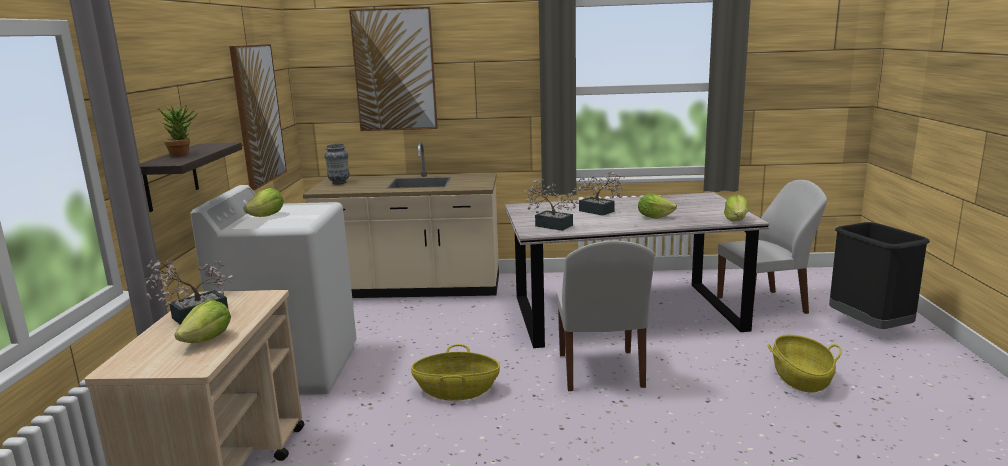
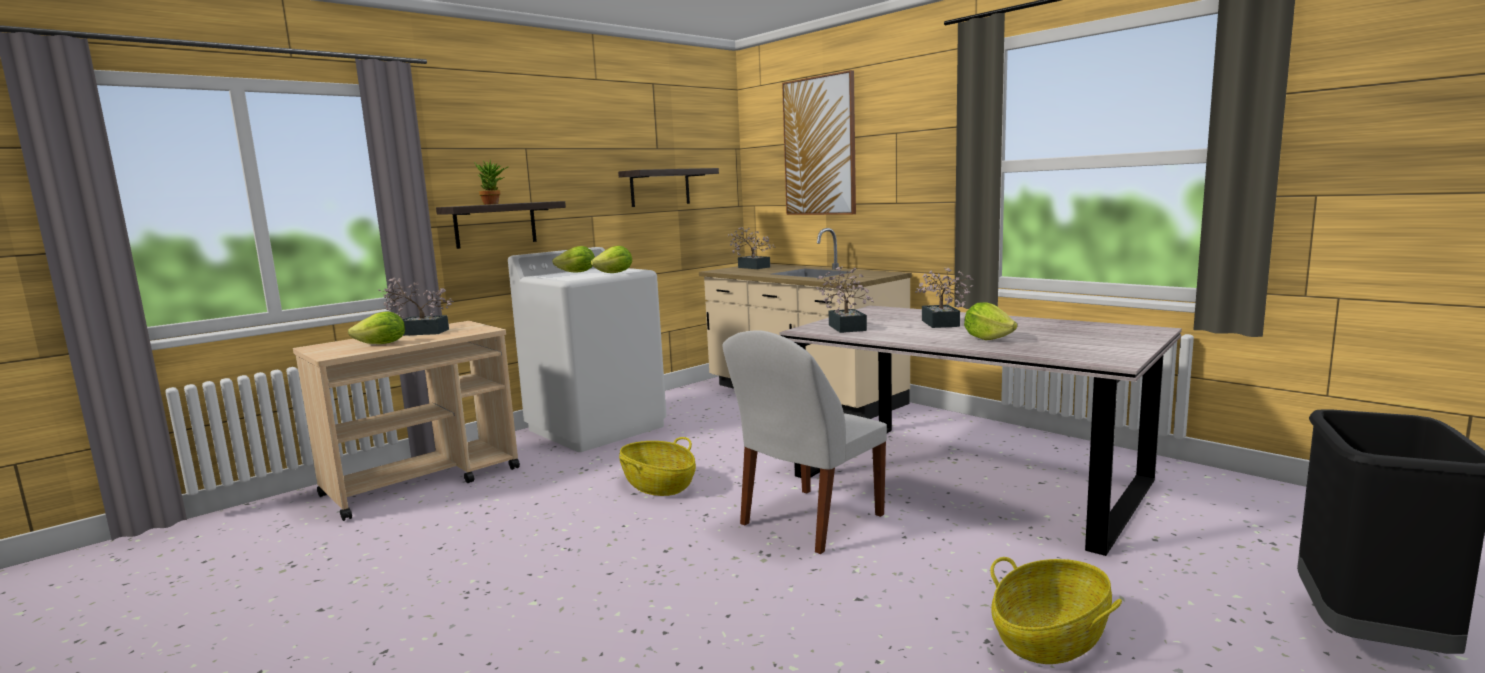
camera: 45 degrees right, 5 degrees down
(258, 114) = (660, 187): picture -> shelf
(339, 183) = (751, 267): vase -> potted plant
(736, 220) = (1093, 359): lettuce -> lettuce (615, 273)
(764, 305) = (1208, 535): white chair -> none

